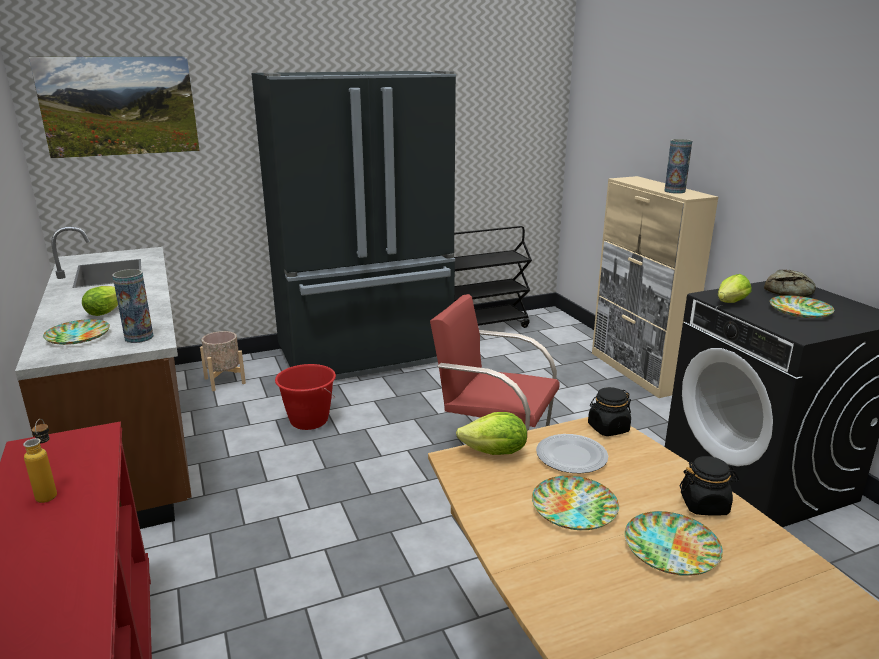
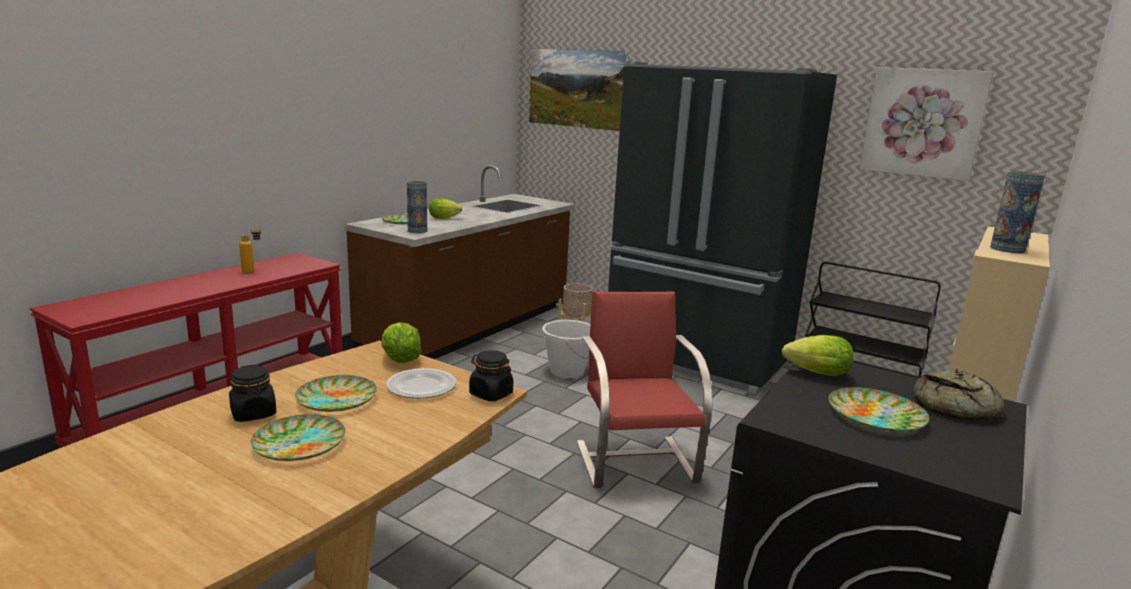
camera: 55 degrees right, 5 degrees down
(309, 421) = (567, 371): red bucket -> white bucket
(482, 106) = (923, 123): none -> picture
(704, 505) = (384, 452): black jar -> black jar (253, 413)

